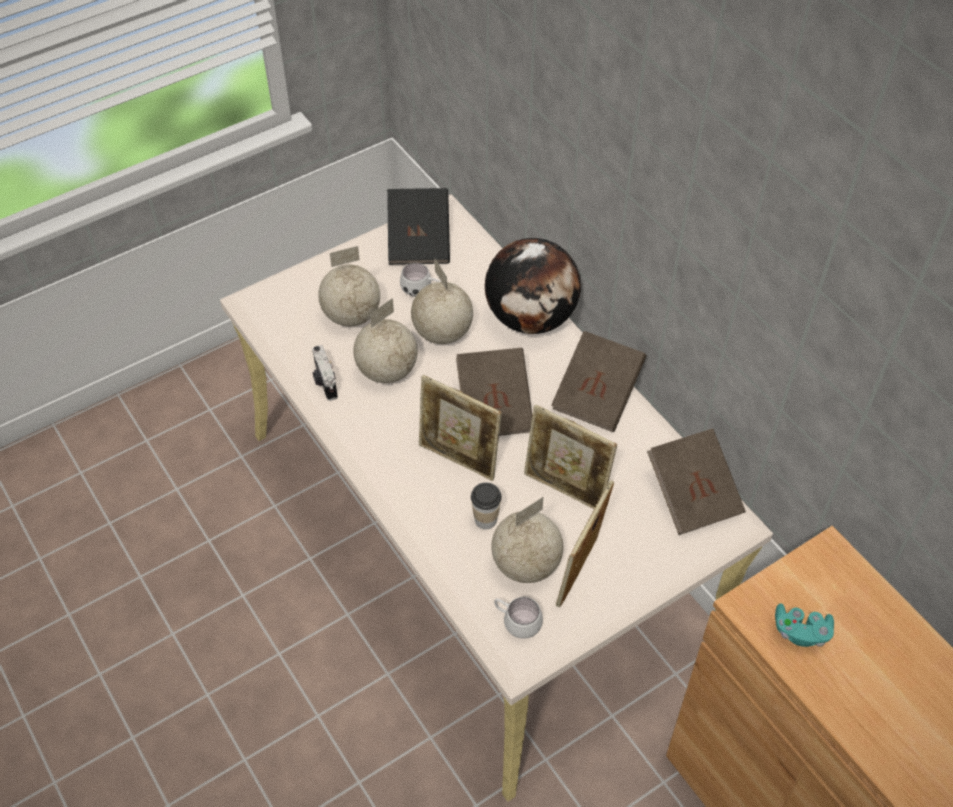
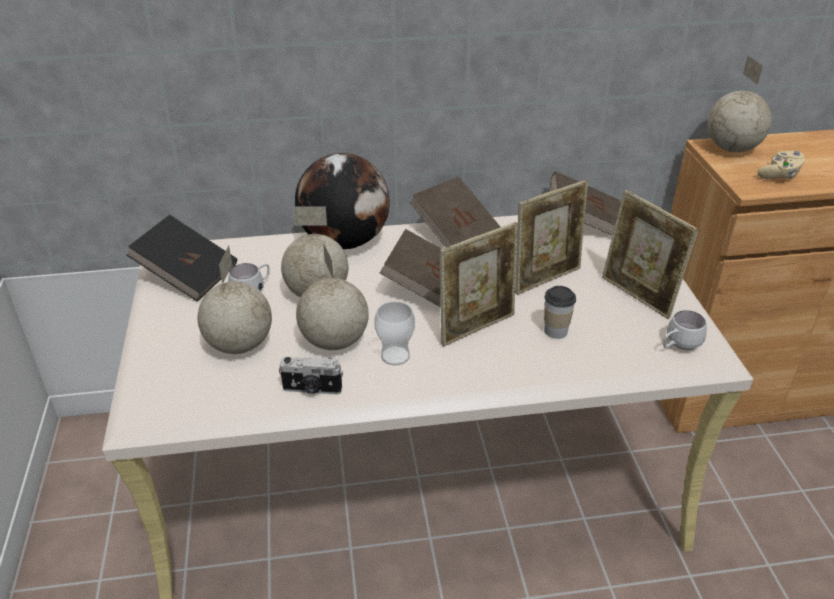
camera: 65 degrees left, 15 degrees down
(390, 417) = (395, 356): none -> cup
(527, 565) = (617, 322): globe -> globe (732, 148)
(800, 632) = (779, 175): turquoise game controller -> beige game controller

